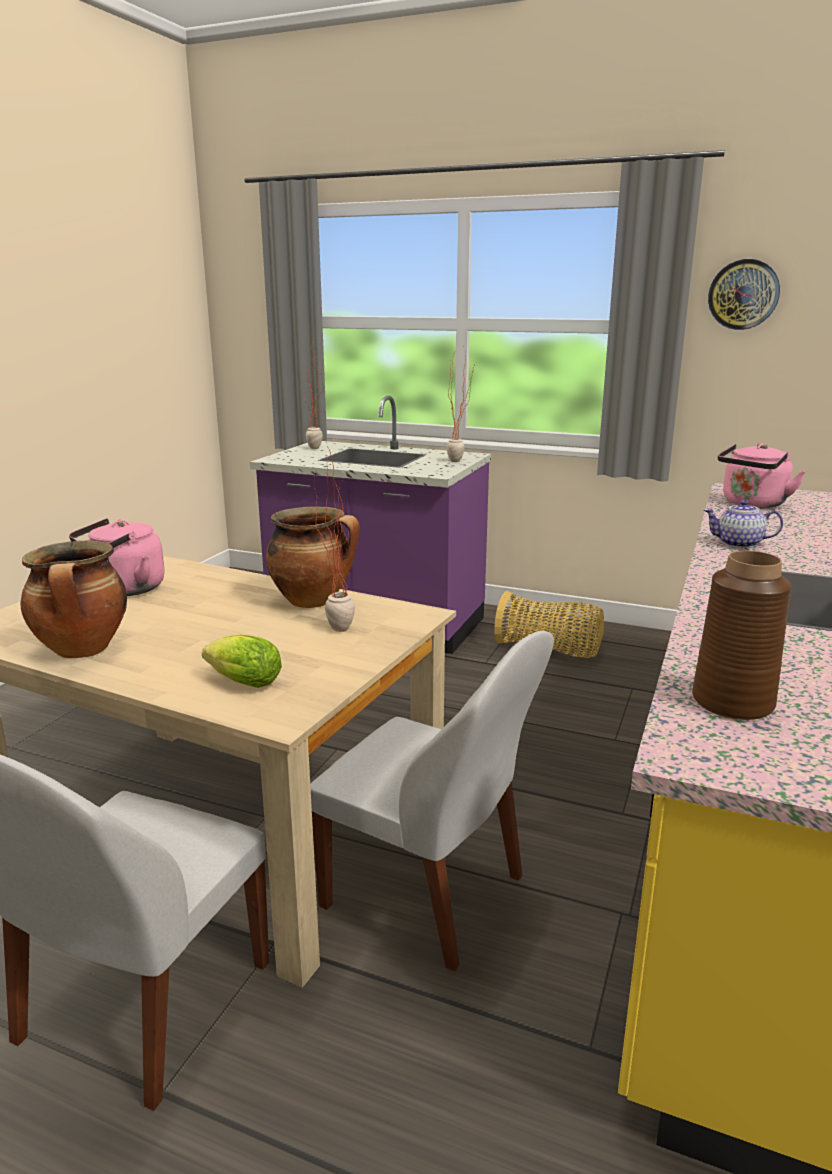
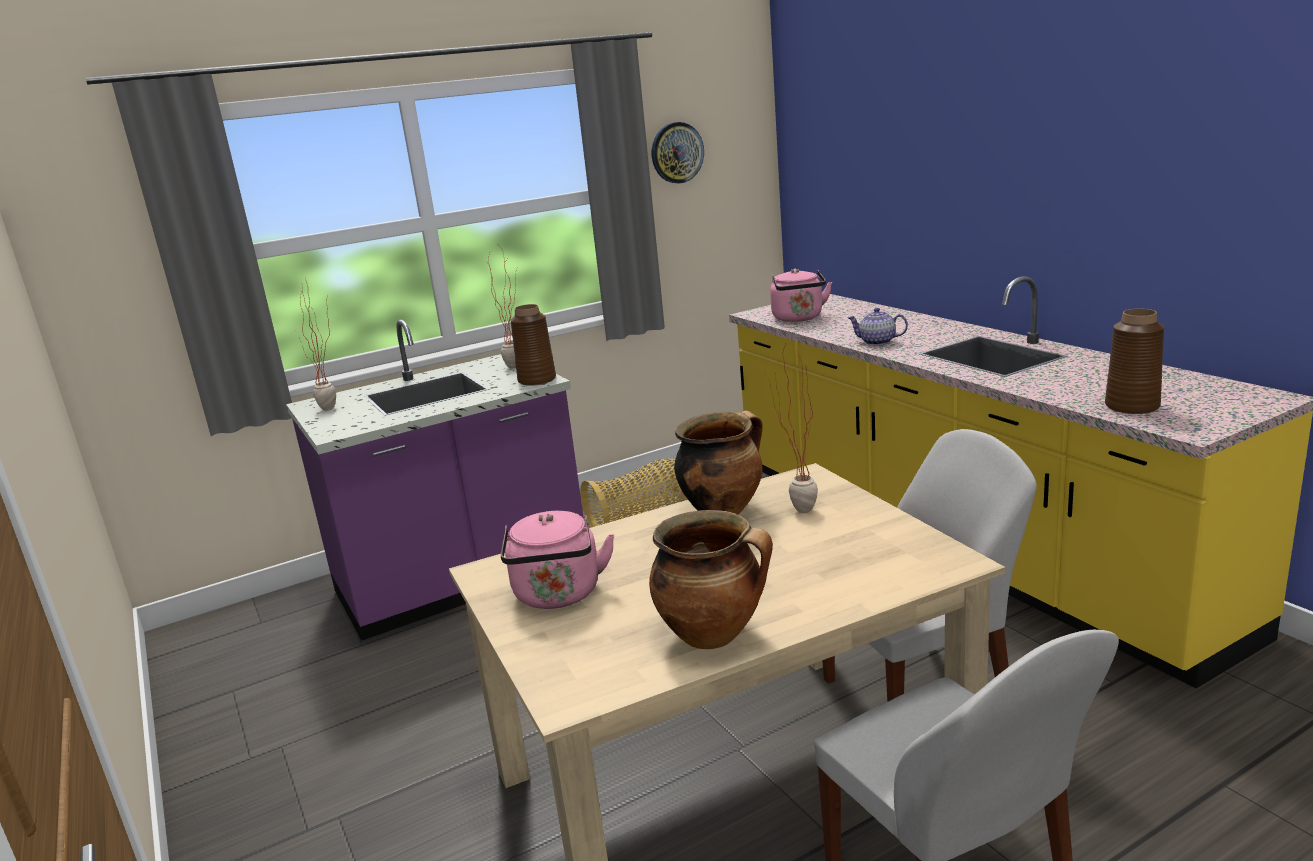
camera: 50 degrees left, 0 degrees up
(240, 682) = (873, 568): lettuce -> none
(436, 472) = (537, 380): none -> brown vase
(738, 543) = (877, 342): teapot -> teapot turned 60 degrees clockwise

